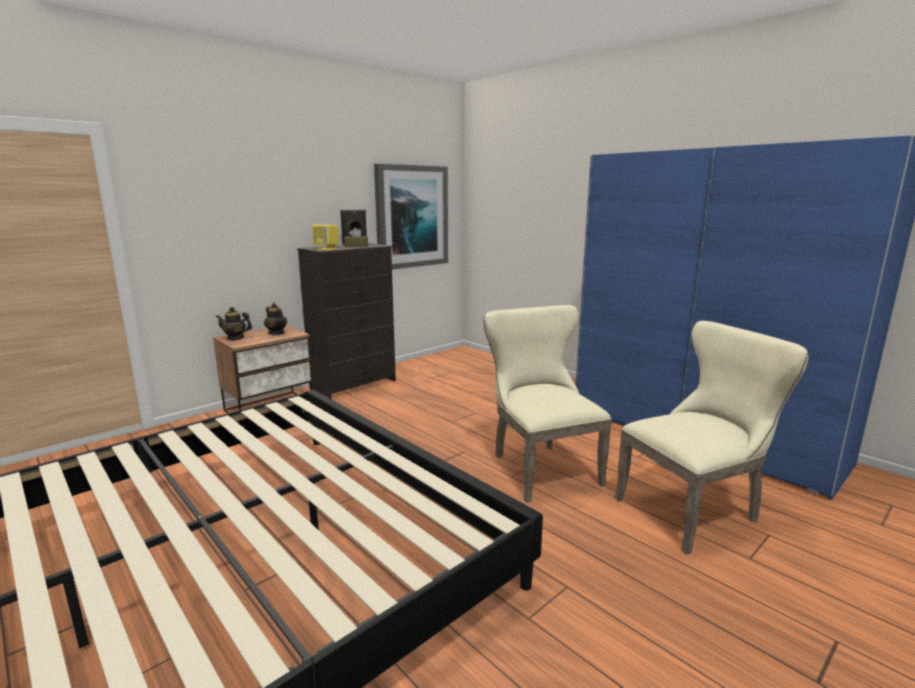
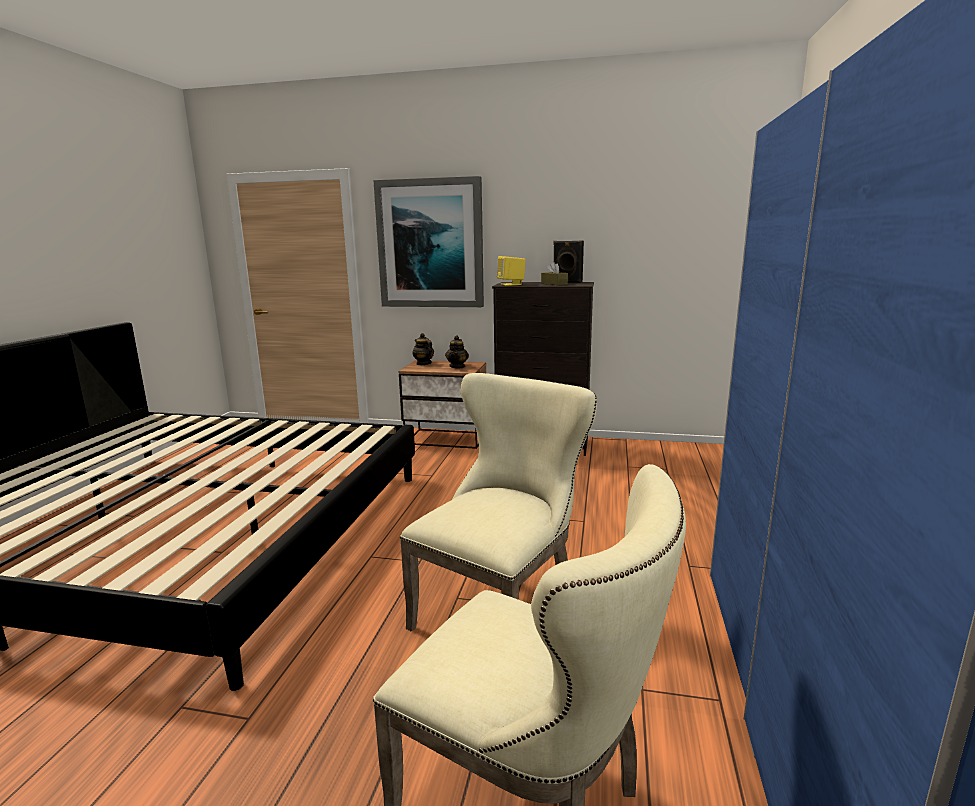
camera: 55 degrees right, 0 degrees up
(411, 217) = (674, 251): picture -> picture (431, 244)

